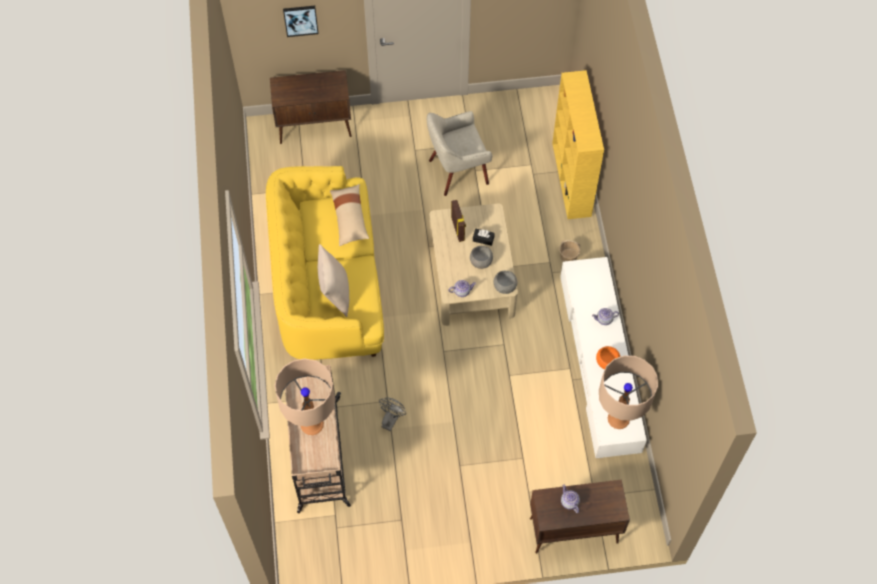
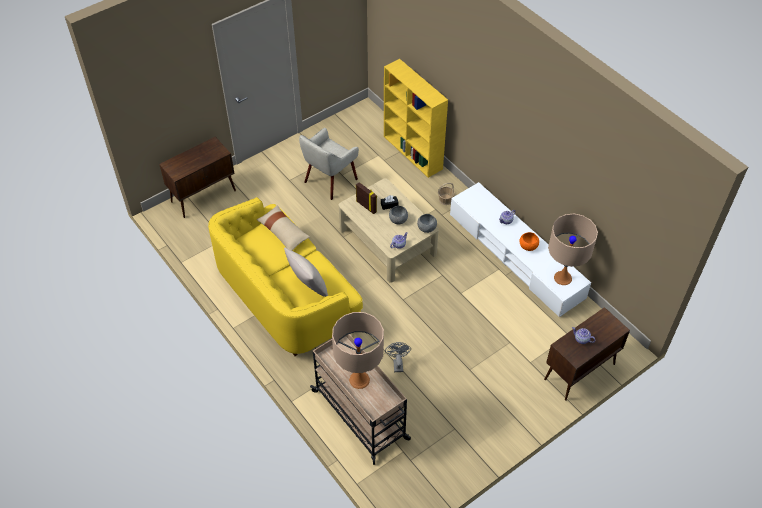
camera: 30 degrees left, 10 degrees down
(300, 20) = (174, 99): picture -> none

